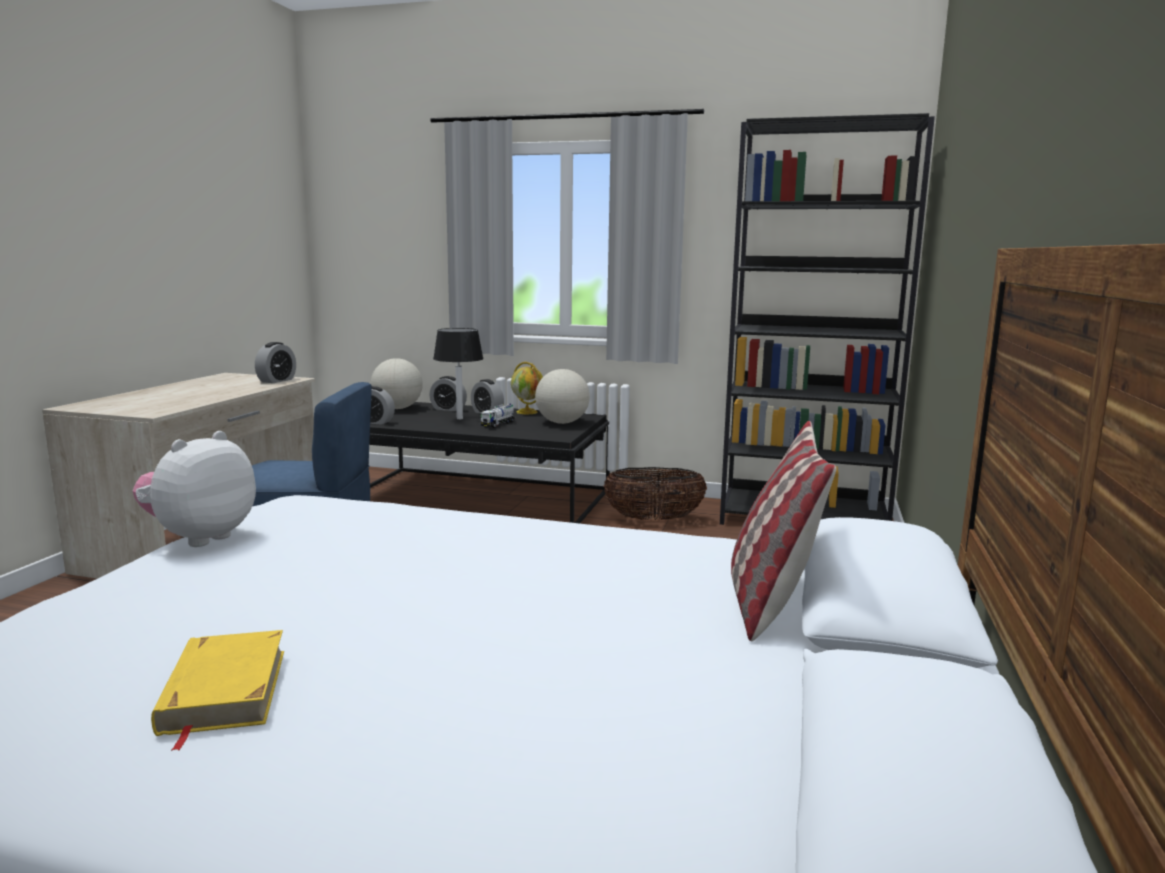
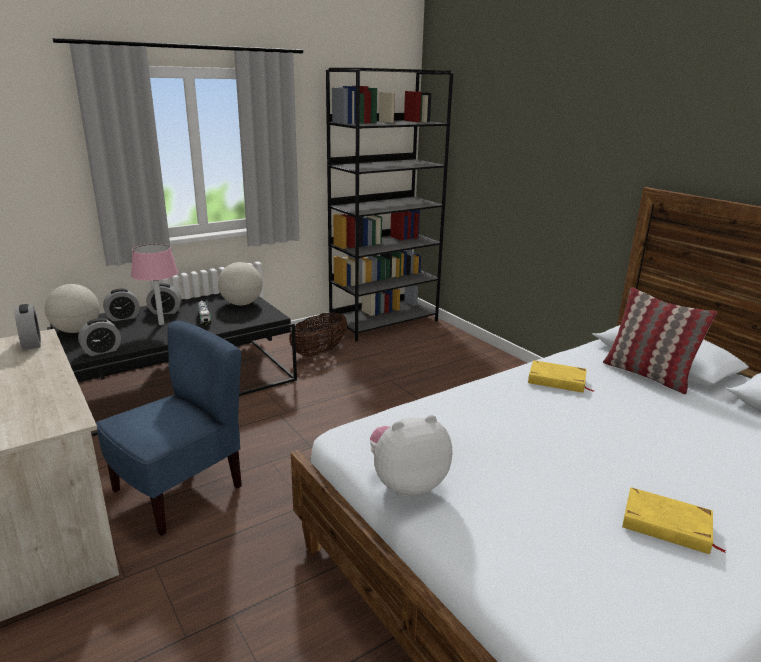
camera: 50 degrees left, 10 degrees up
(199, 537) = (406, 483): plush toy -> plush toy turned 90 degrees clockwise
(459, 419) = (161, 324): black table lamp -> pink table lamp
(527, 412) = (192, 302): globe -> none
(605, 549) = (557, 380): none -> yellow book

